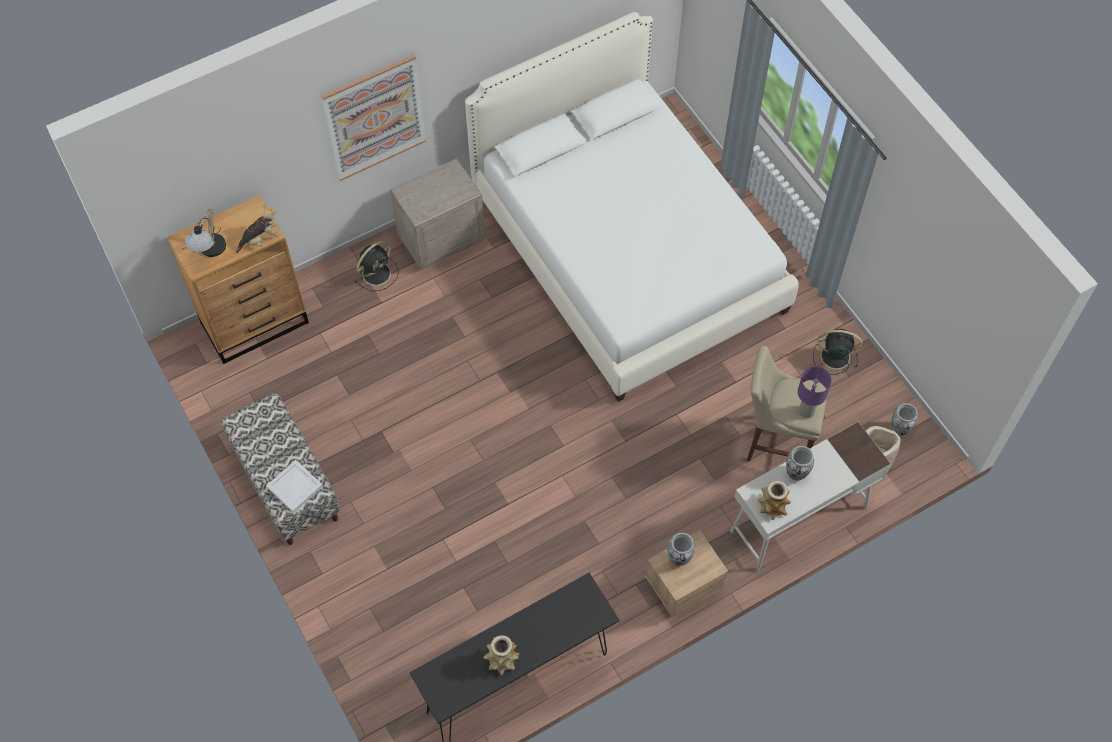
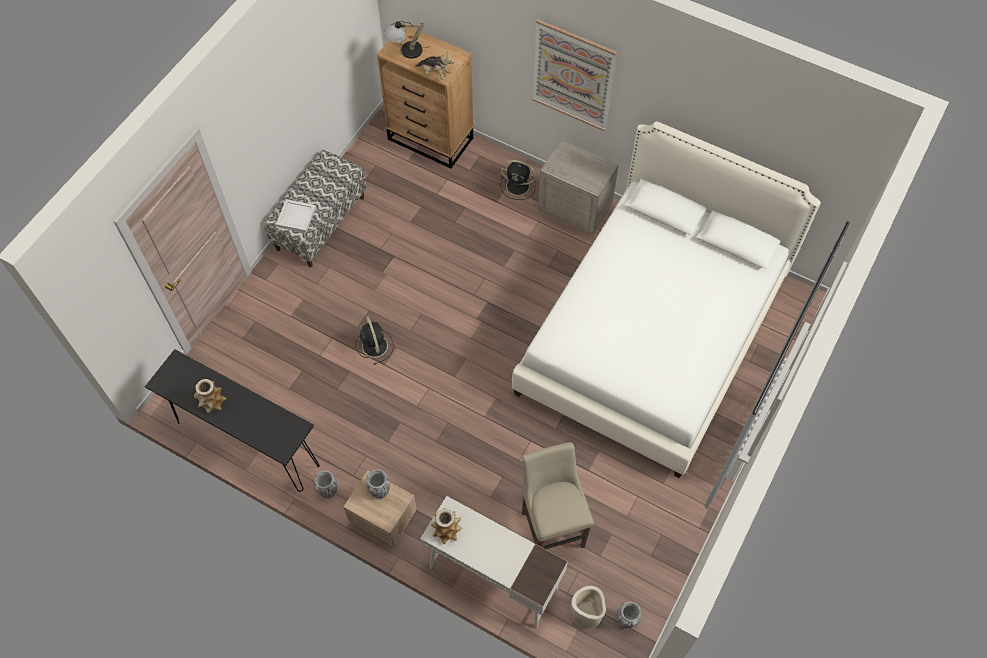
camera: 60 degrees right, 0 degrees up
(796, 474) = (487, 535): vase -> vase (328, 491)
(806, 411) = (553, 516): purple table lamp -> none
(833, 356) = (662, 534): black fan -> black fan (374, 345)

